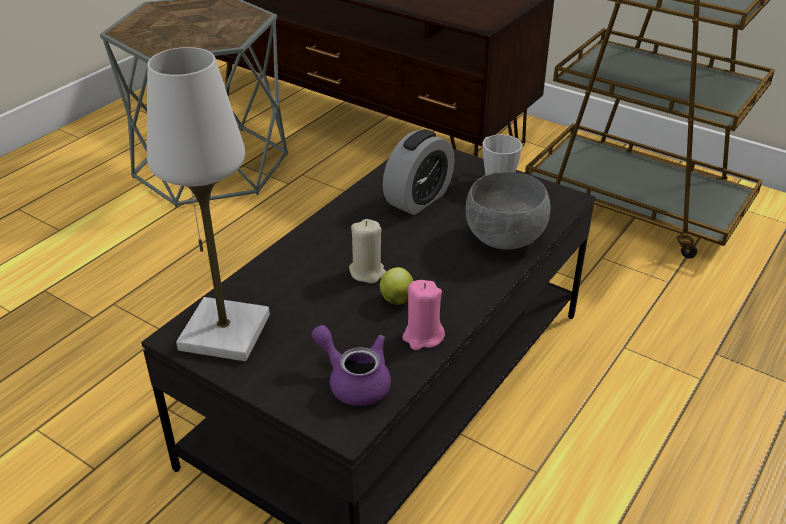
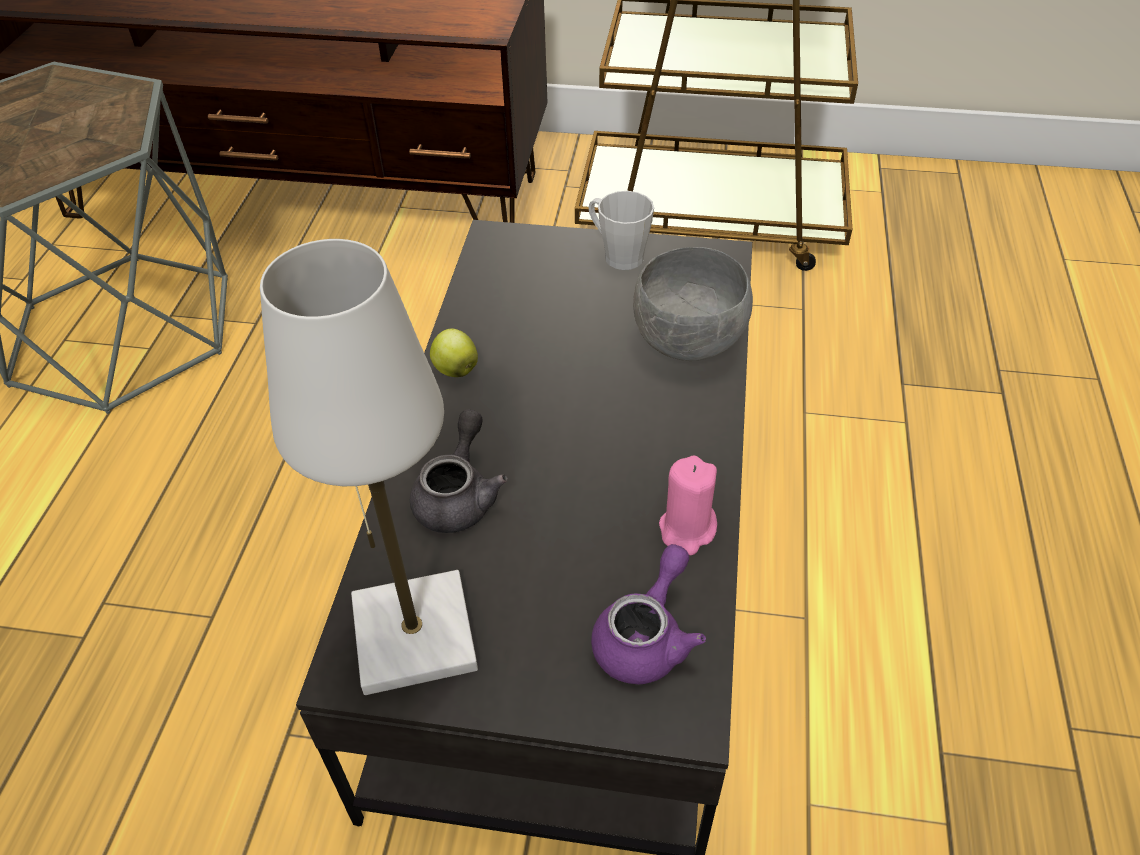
camera: 25 degrees left, 10 degrees up
(300, 274) = (459, 495): none -> grey teapot
(354, 381) = (646, 637): purple teapot -> purple teapot turned 105 degrees clockwise
(368, 272) = (549, 457): beige candle -> none
(396, 299) = (615, 484): apple -> apple (455, 369)
(418, 199) = (539, 318): alarm clock -> none

